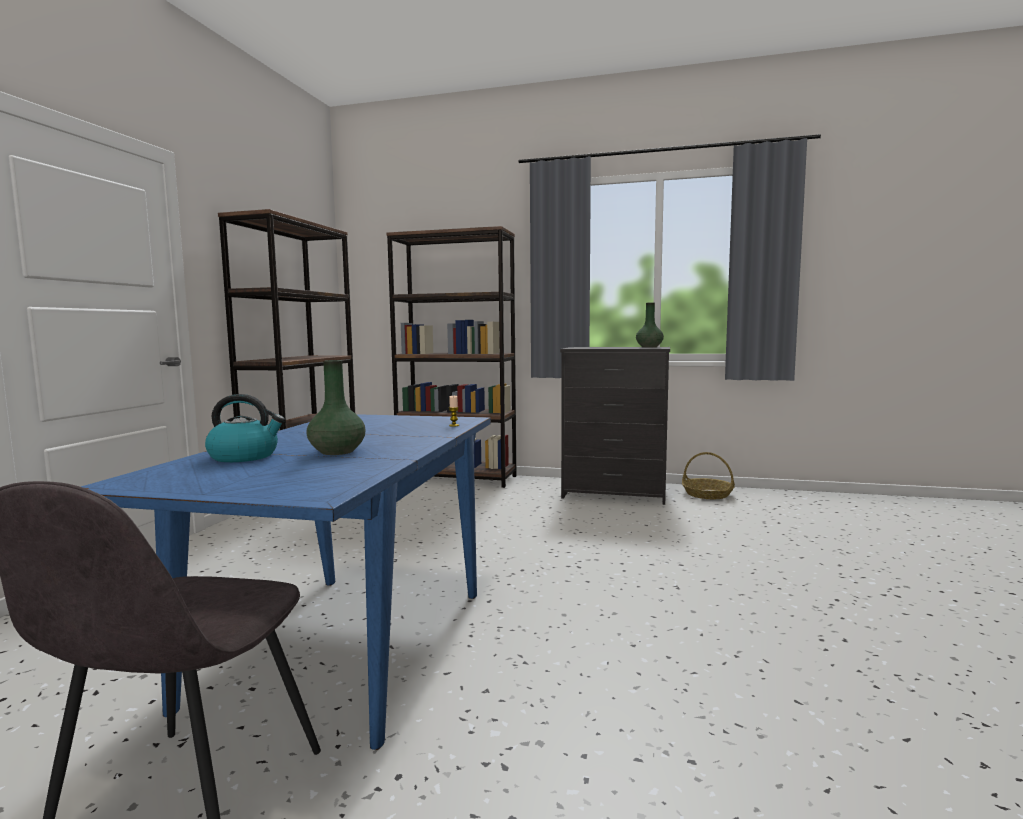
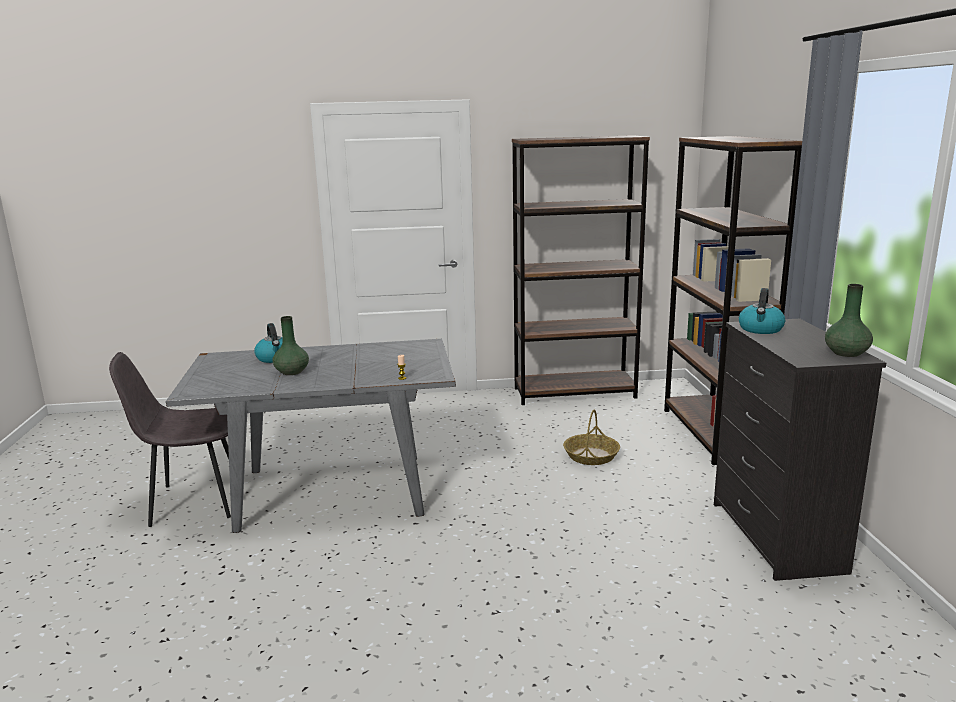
camera: 70 degrees right, 10 degrees up
(347, 646) = (330, 492): blue dining table -> grey dining table
(586, 348) = (760, 329): none -> kettle
(707, 494) = (877, 614): basket -> basket (591, 456)

